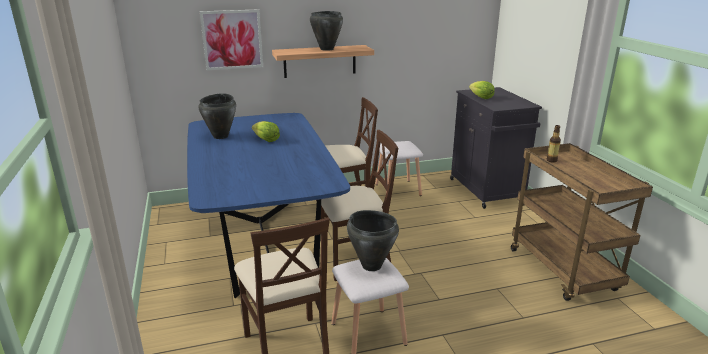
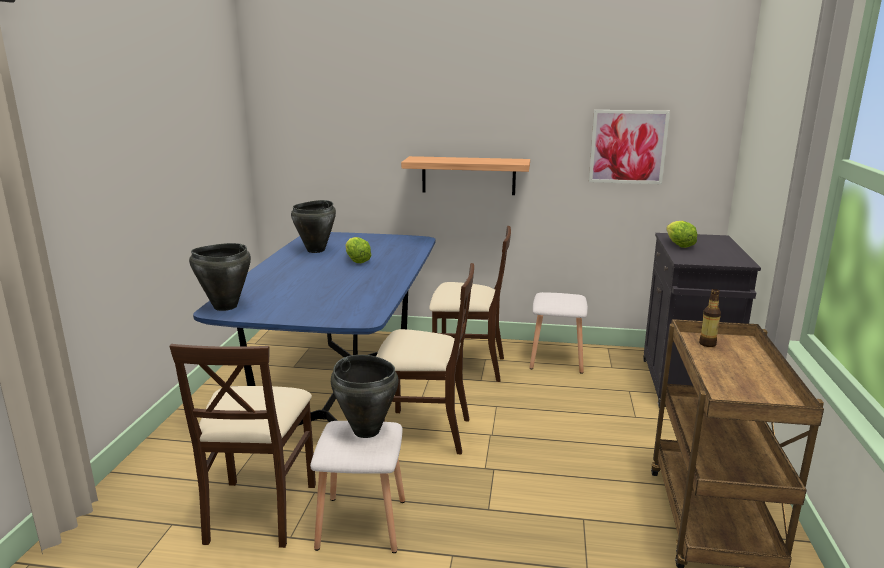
camera: 25 degrees right, 5 degrees down
(232, 39) = (363, 141): picture -> picture (628, 147)
(326, 49) = (471, 160): black cooking pot -> black cooking pot (225, 306)

